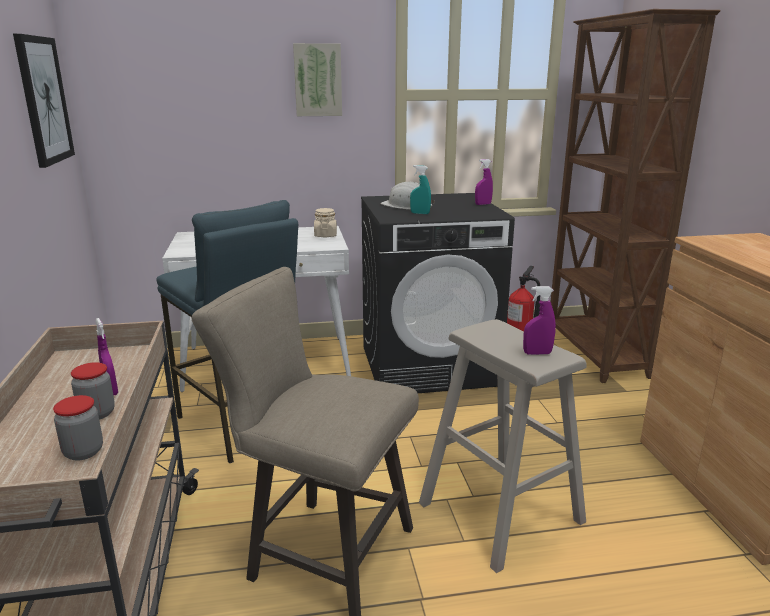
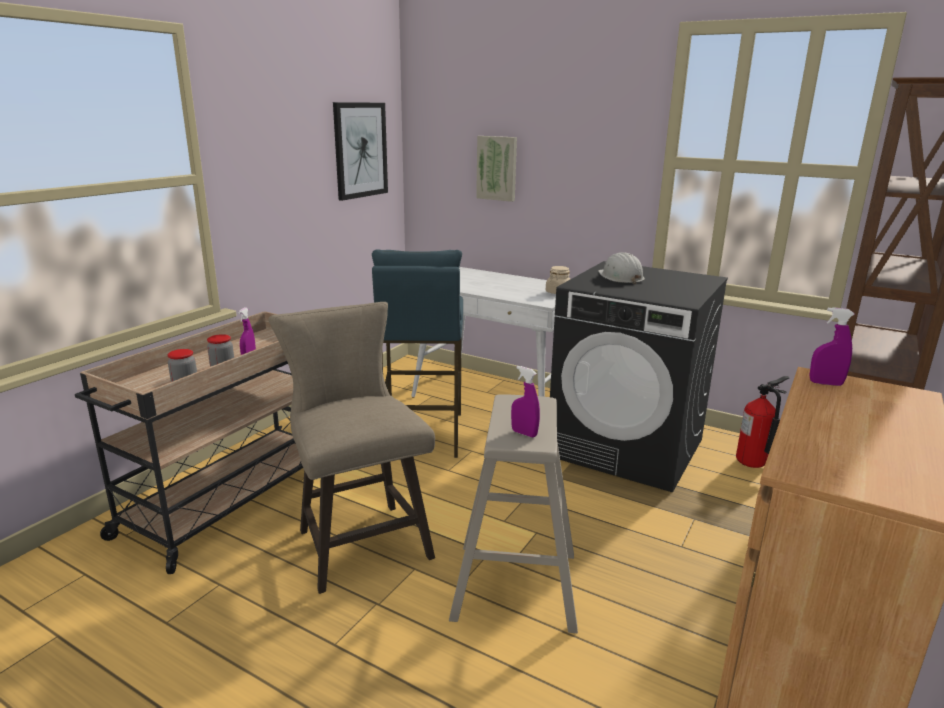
camera: 40 degrees right, 0 degrees up
(317, 80) = (588, 143): picture -> picture (497, 168)
(420, 213) = (613, 286): turquoise spray bottle -> none
(483, 204) = (701, 290): purple spray bottle -> purple spray bottle (825, 383)

